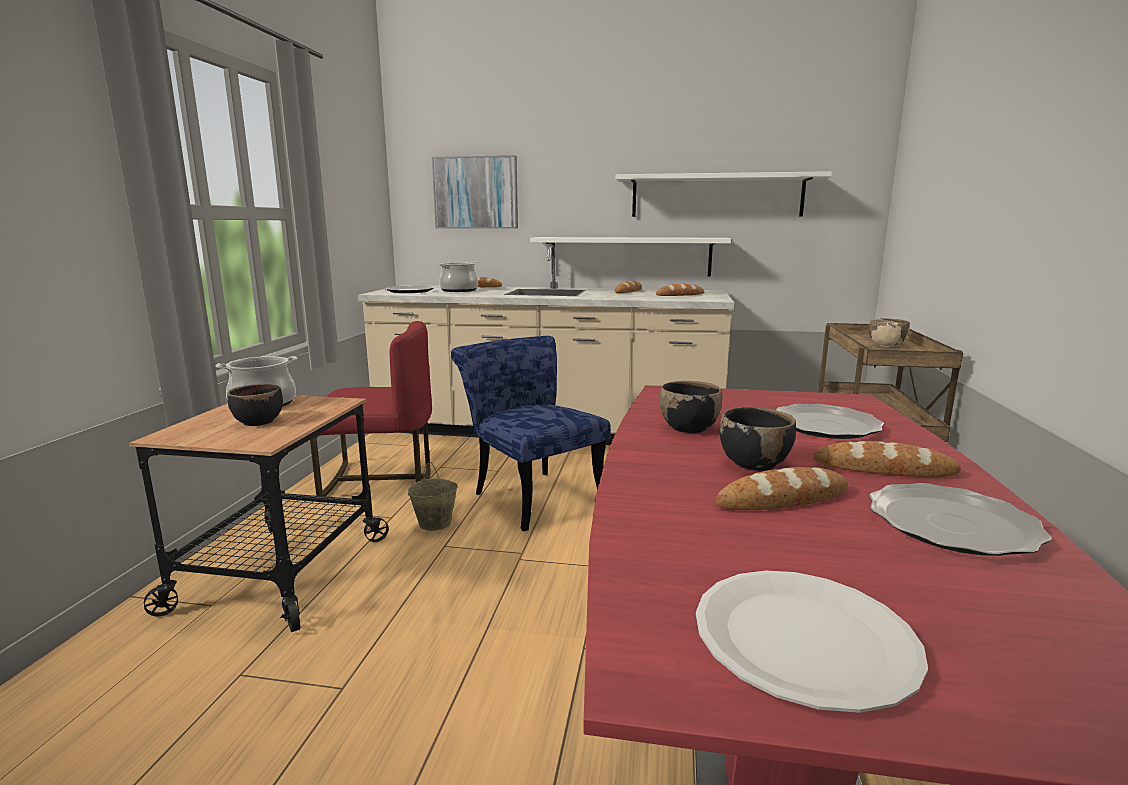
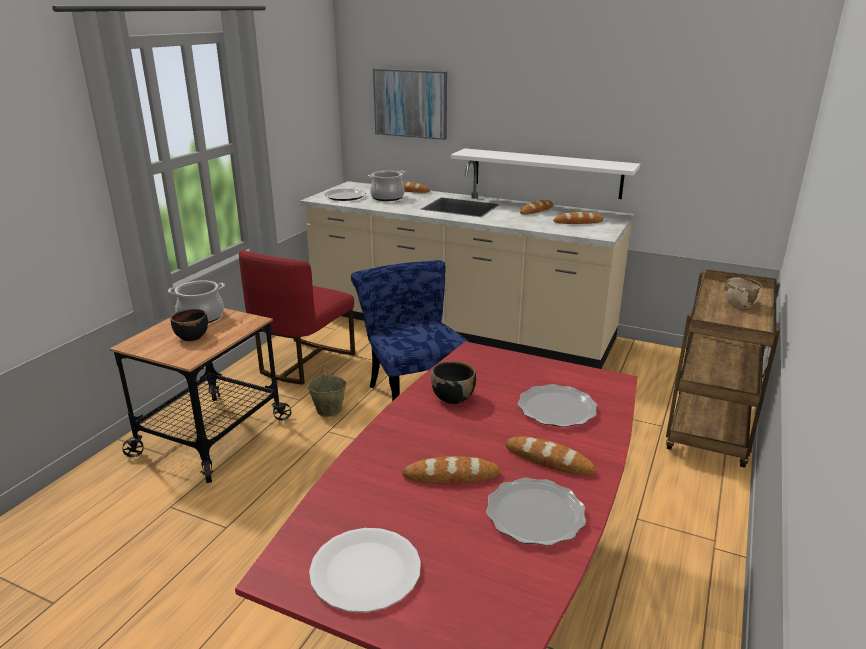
camera: 15 degrees right, 10 degrees up
(379, 479) = (303, 362): red chair -> red chair turned 105 degrees clockwise
(716, 196) = (632, 122): white shelf -> none
(754, 463) = (465, 440): black bowl -> none

